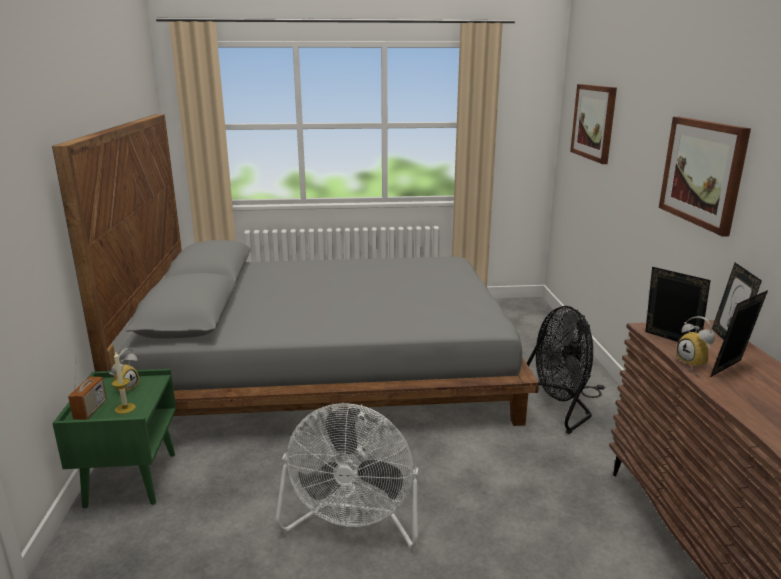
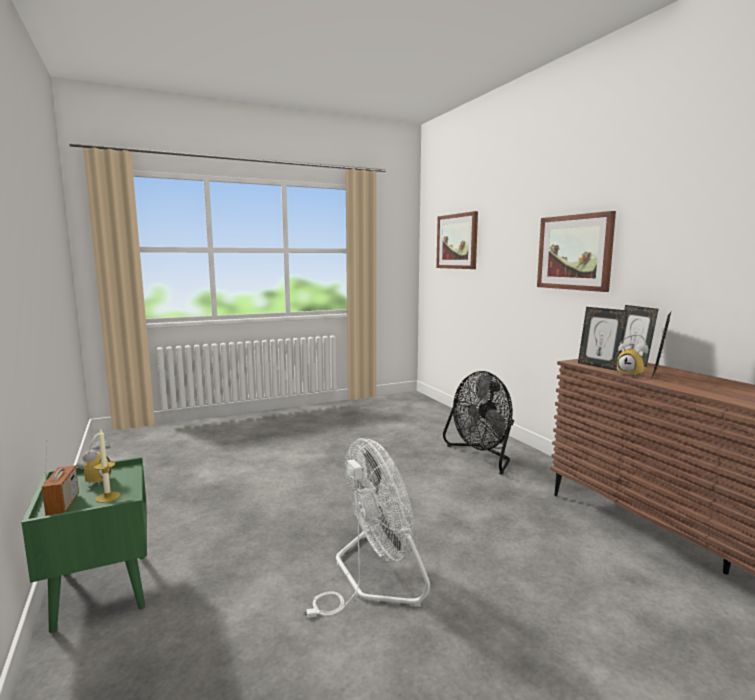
camera: 20 degrees left, 10 degrees down
(328, 367) = (268, 458): grey bed -> none
(349, 522) = (367, 576): white fan -> white fan turned 105 degrees counterclockwise
(670, 341) = (599, 366): picture frame -> picture frame turned 150 degrees counterclockwise

